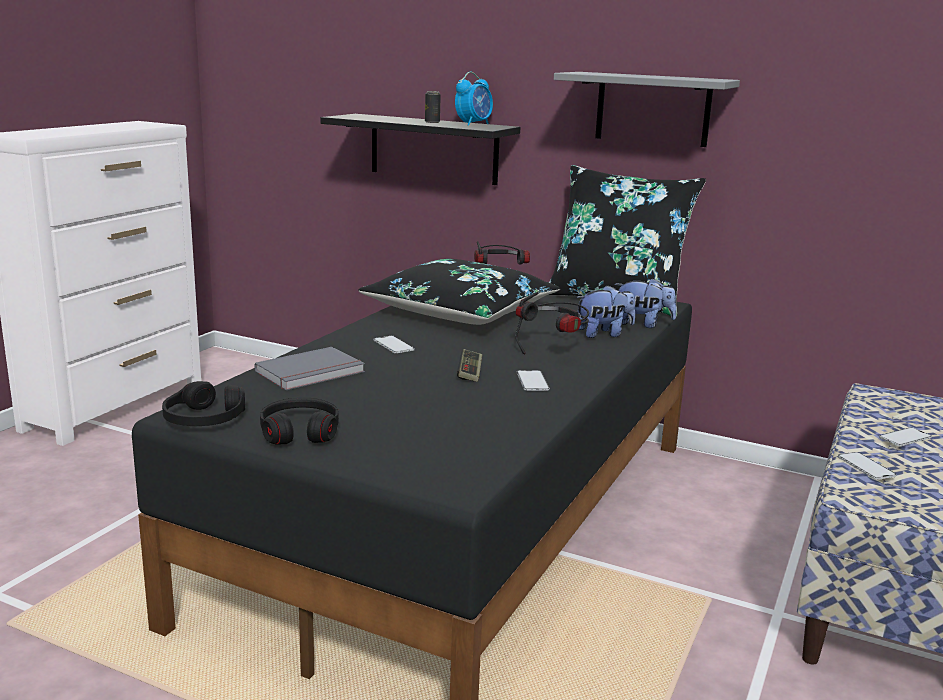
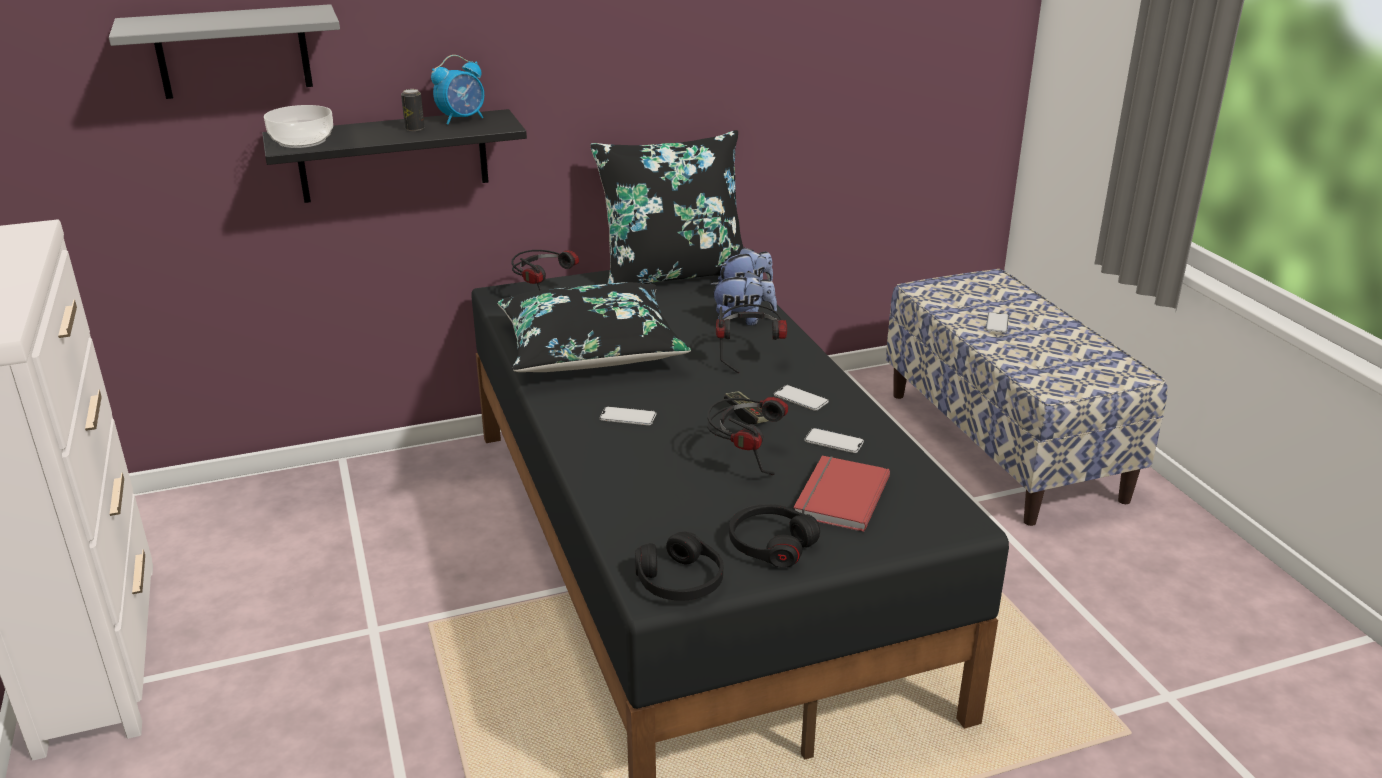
camera: 45 degrees left, 10 degrees up
(312, 373) = (639, 483): grey book -> none
(358, 116) = (302, 141): none -> bowl
(405, 390) = (745, 459): none -> headphones
(411, 433) = (838, 496): none -> red book
(474, 124) = (462, 119): alarm clock -> alarm clock turned 60 degrees clockwise
(603, 334) = (743, 321): plush toy -> plush toy turned 60 degrees clockwise
(653, 109) = (660, 65): grey shelf -> grey shelf (233, 52)
(866, 466) = (1019, 360): phone -> phone (834, 441)

